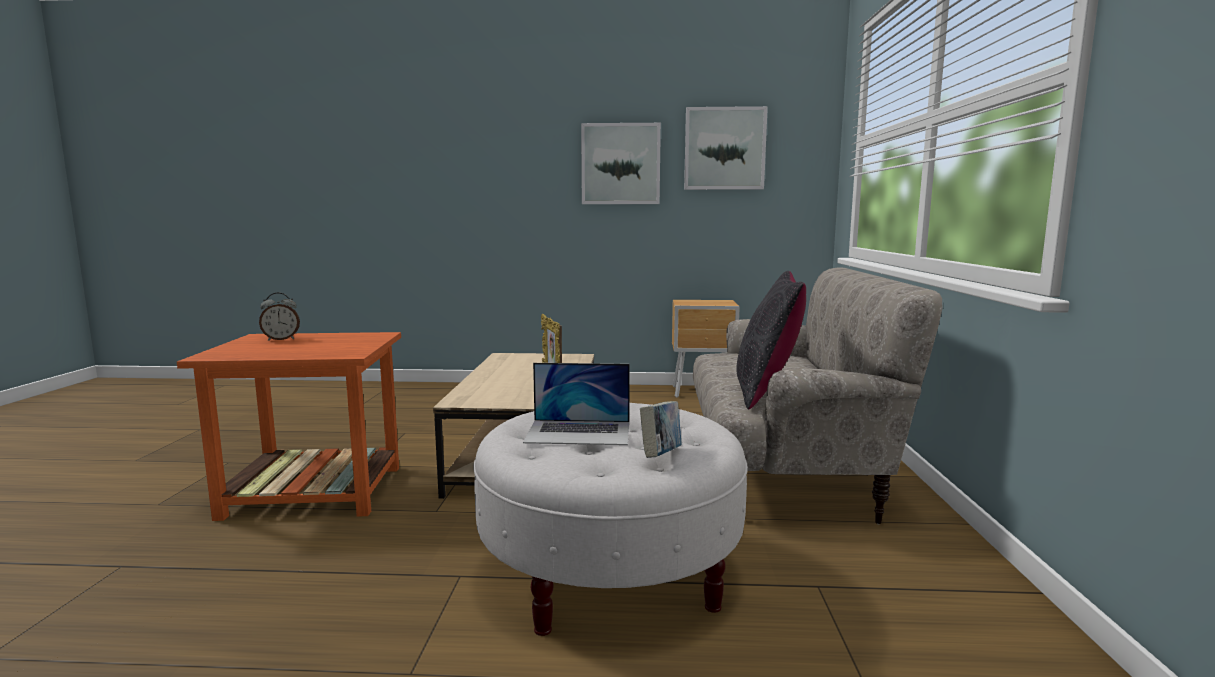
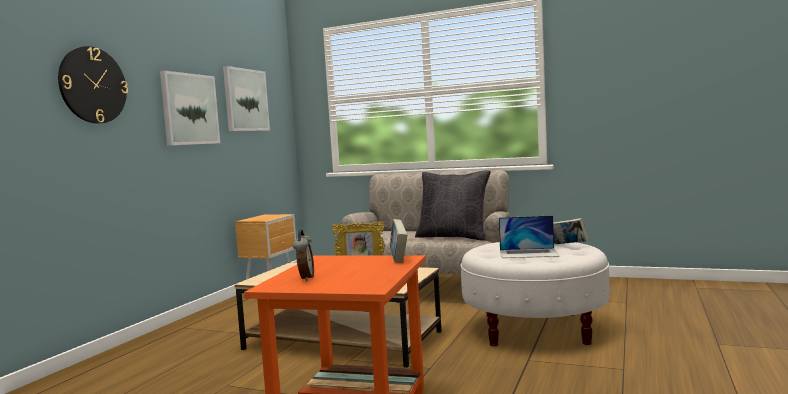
camera: 70 degrees left, 5 degrees down
(348, 352) = (398, 259): none -> book
(499, 145) = (93, 85): none -> wall clock
(579, 432) = (528, 253): laptop -> laptop turned 75 degrees clockwise

